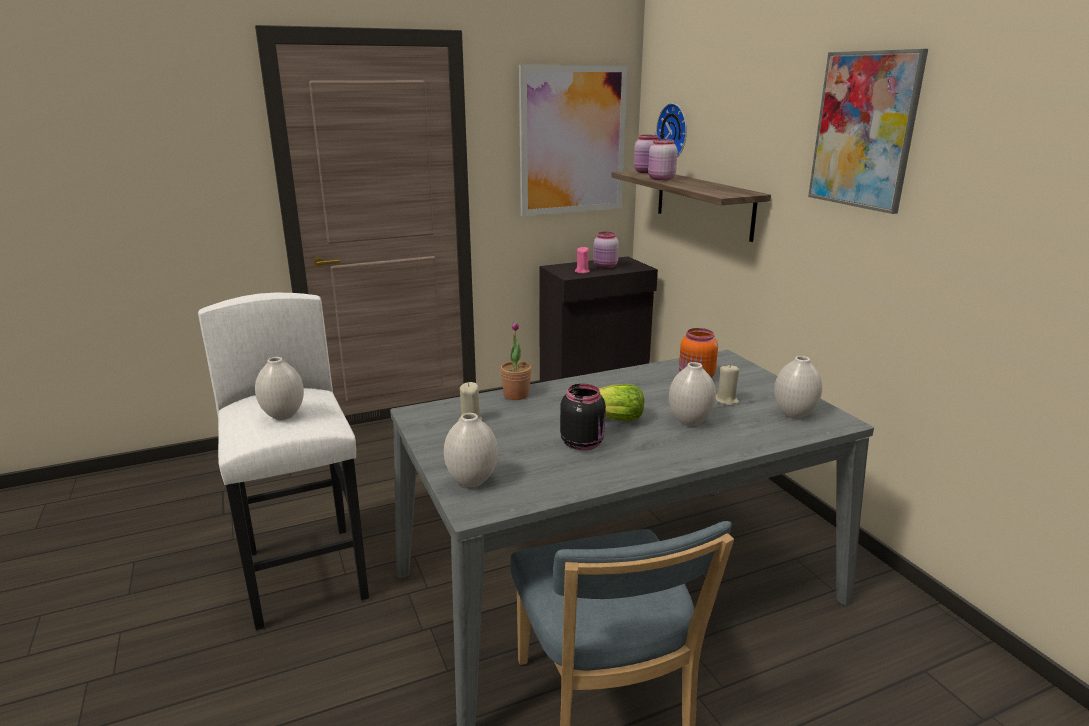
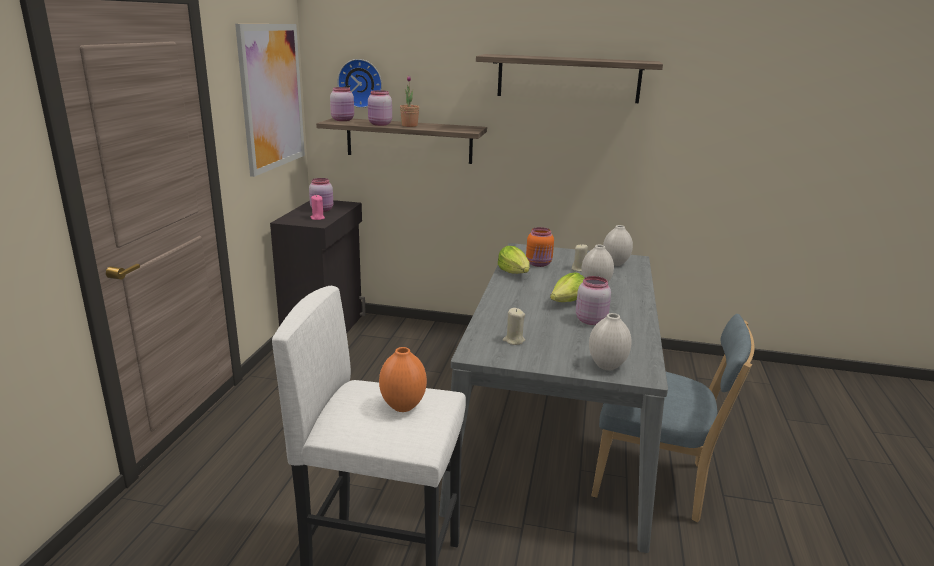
camera: 55 degrees left, 0 degrees up
(283, 415) = (402, 406): white vase -> orange vase
(516, 395) = (491, 314): potted plant -> potted plant (409, 125)
(583, 443) = (590, 320): black jar -> pink jar
(645, 375) = (514, 272): none -> lettuce
(864, 130) = (568, 78): picture -> shelf

